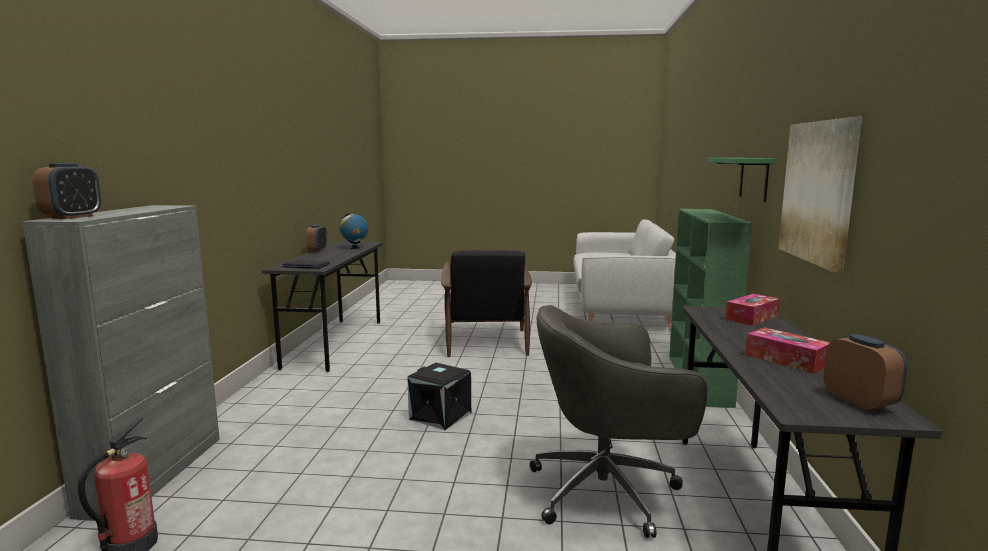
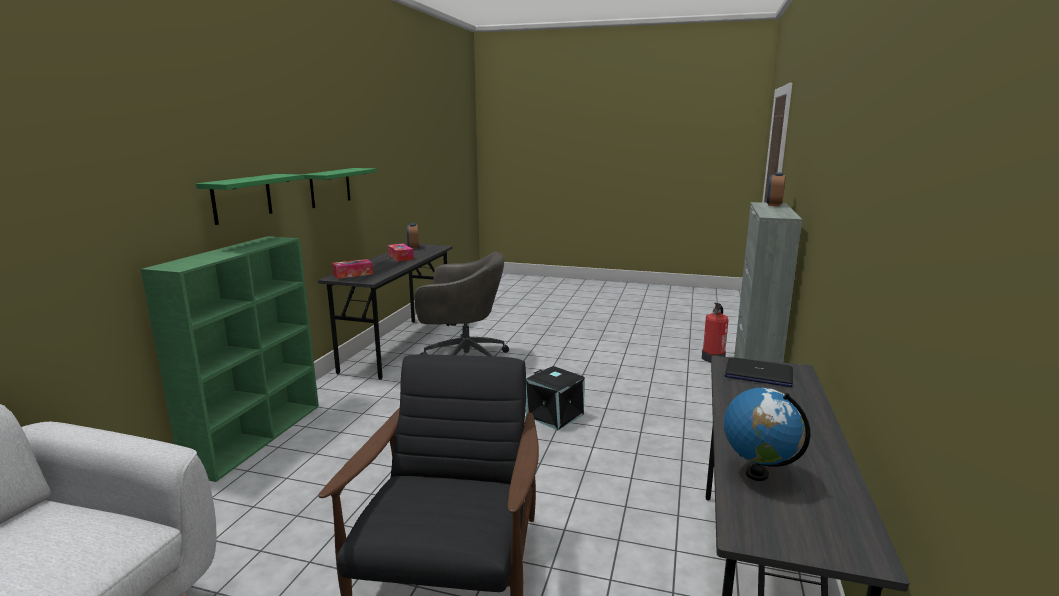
camera: 170 degrees left, 5 degrees up
(317, 251) = (832, 455): alarm clock -> none
(819, 191) = (330, 187): picture -> green shelf

